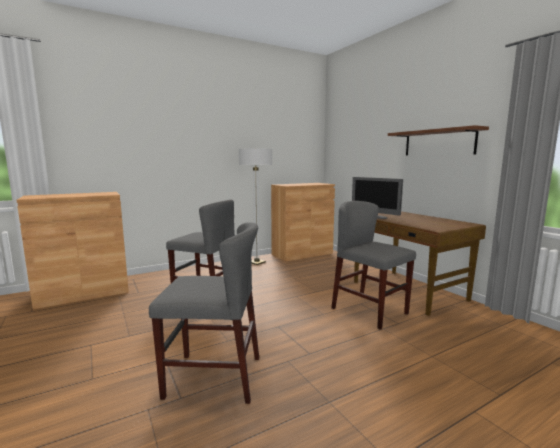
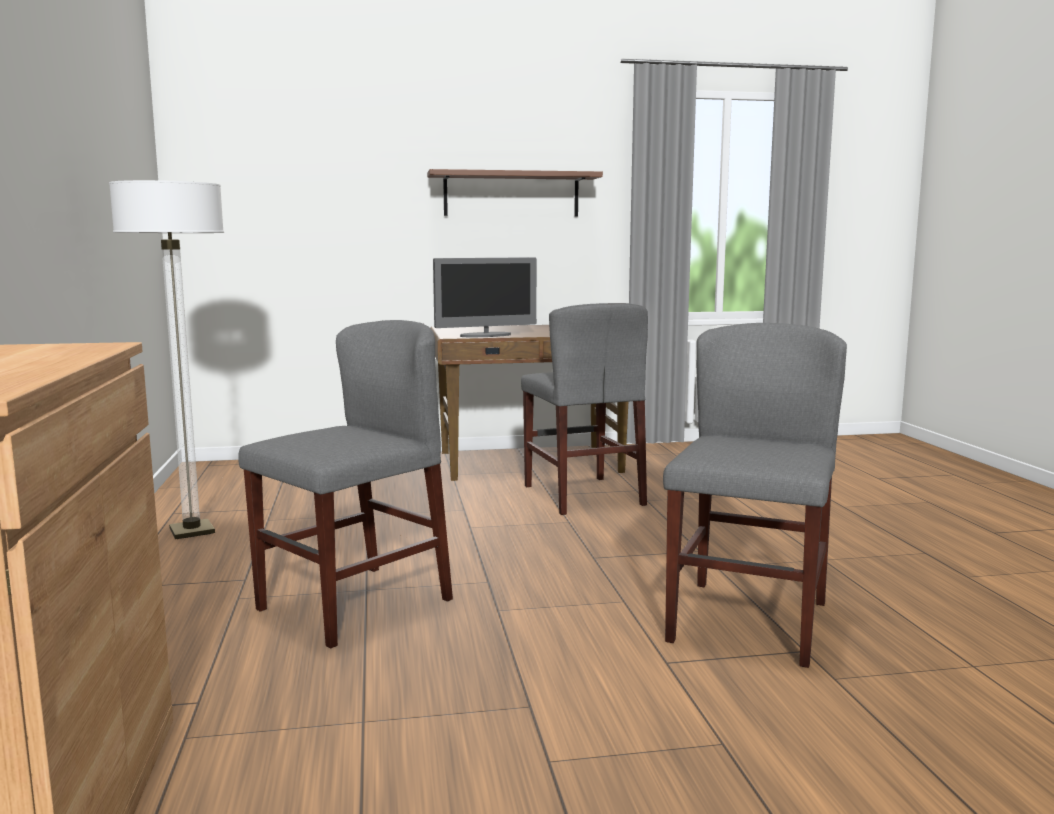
camera: 70 degrees left, 0 degrees up
(302, 253) = (210, 485): brown cabinet -> none
(369, 311) = (582, 495): grey chair -> grey chair turned 90 degrees counterclockwise

